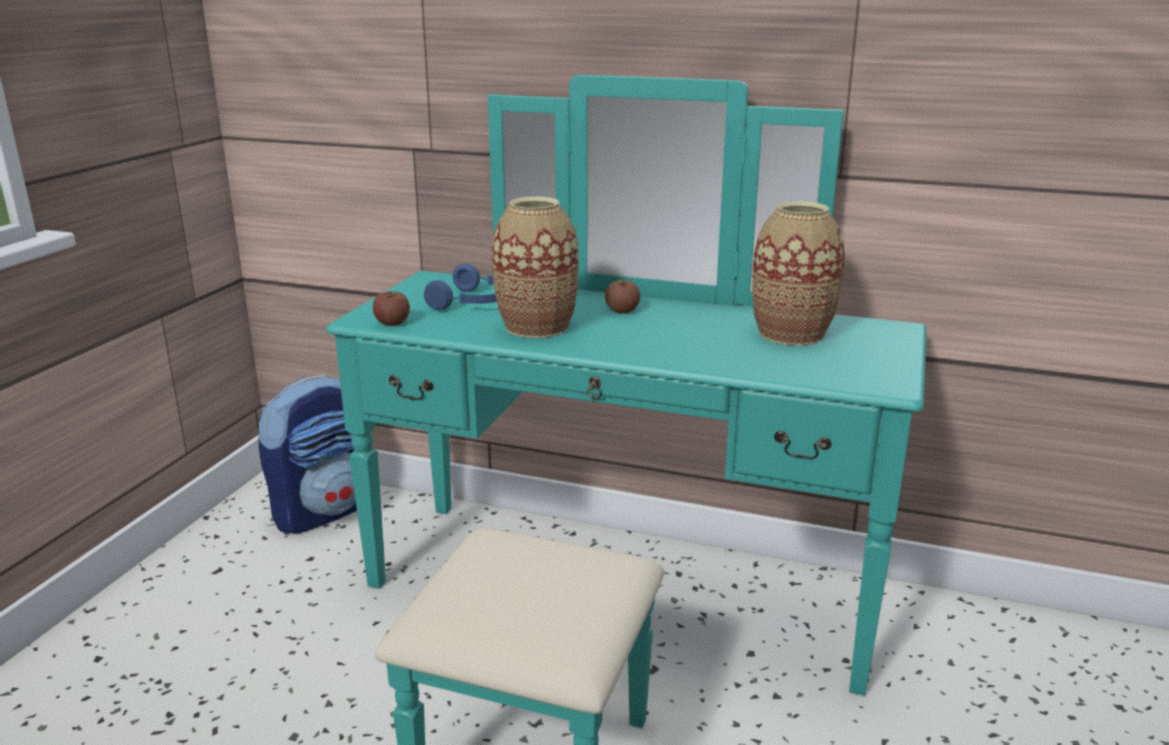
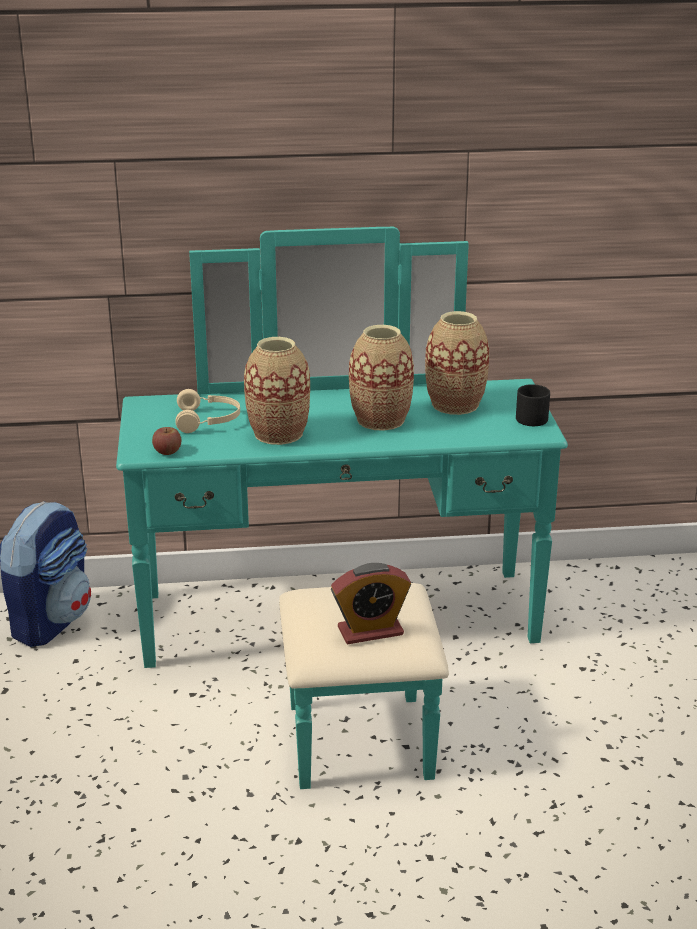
camera: 25 degrees left, 5 degrees up
(475, 302) = (208, 420): blue headphones -> beige headphones
(523, 608) = (370, 631): none -> alarm clock
(622, 310) = (324, 406): apple -> none
(676, 333) = (380, 419): none -> vase
(886, 363) = (529, 416): none -> black mug

